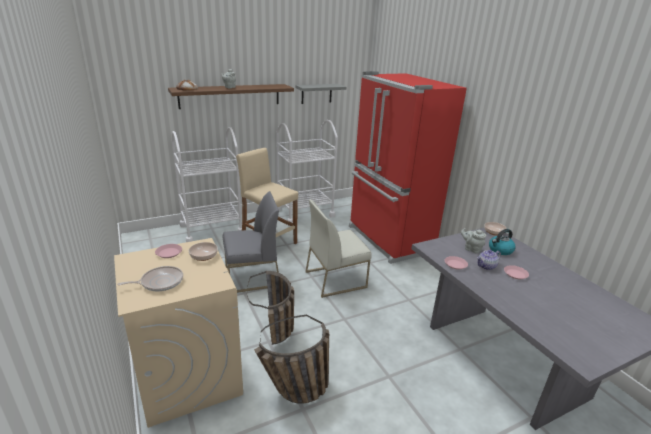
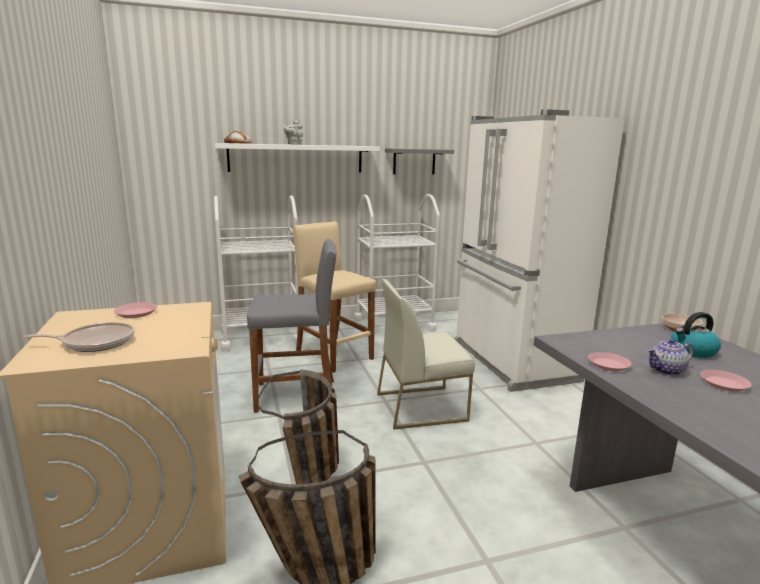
camera: 10 degrees right, 10 degrees down
(203, 256) = (183, 319): bowl -> none
(230, 96) = (296, 158): brown shelf -> white shelf
(252, 277) = (296, 395): grey chair -> grey stool
(388, 240) = (511, 362): red fridge -> white fridge
(471, 249) = (639, 347): grey teapot -> none

